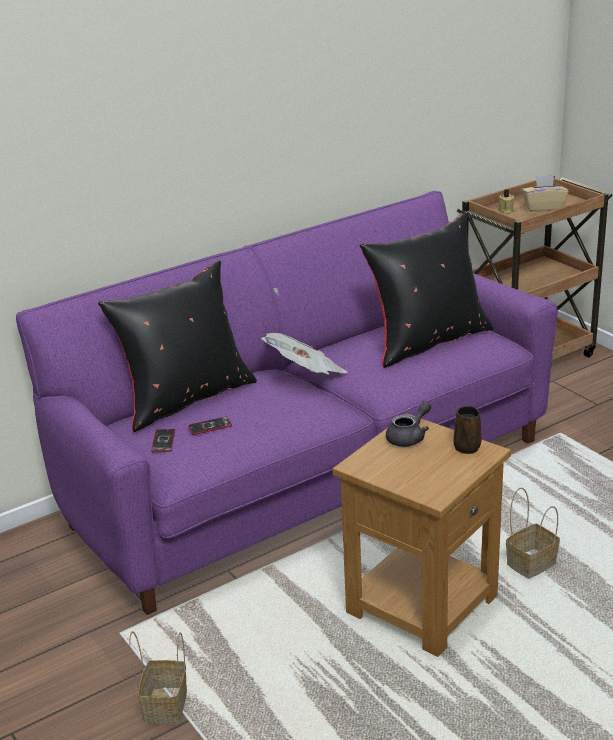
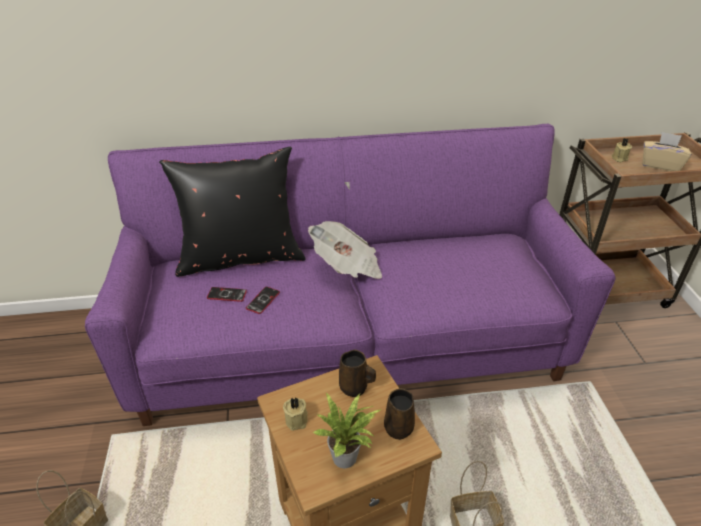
camera: 25 degrees right, 10 degrees up
(163, 441) = (182, 296): phone -> phone (263, 300)
(382, 469) = (297, 419): none -> beige candle
(409, 437) = (355, 388): grey teapot -> brown mug
(427, 341) = (475, 268): black pillow -> none
(444, 475) = (348, 457): none -> potted plant

